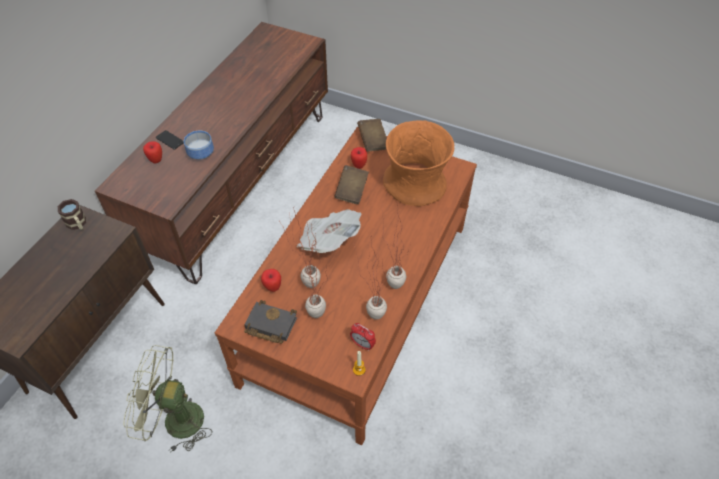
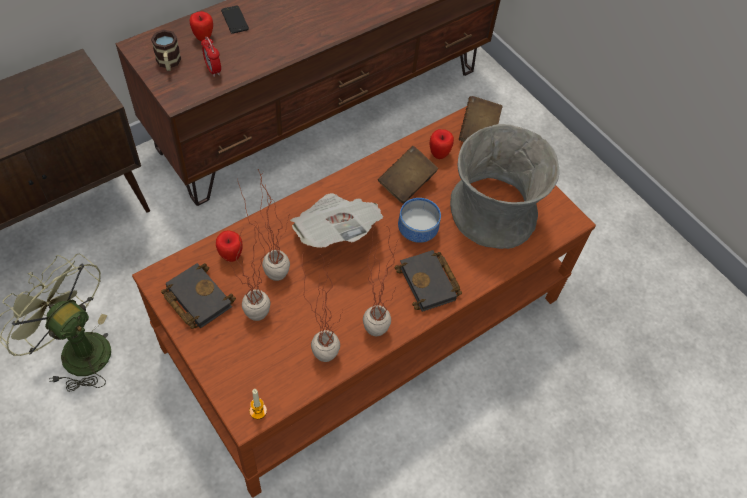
camera: 25 degrees right, 5 degrees up
(78, 224) = (68, 74): mug -> mug (168, 63)
(202, 153) = (259, 52): bowl -> bowl (419, 231)
(362, 344) = (284, 382): alarm clock -> alarm clock (213, 69)
(408, 242) = (430, 284): none -> black book
(414, 185) = (492, 214): orange vase -> grey vase

